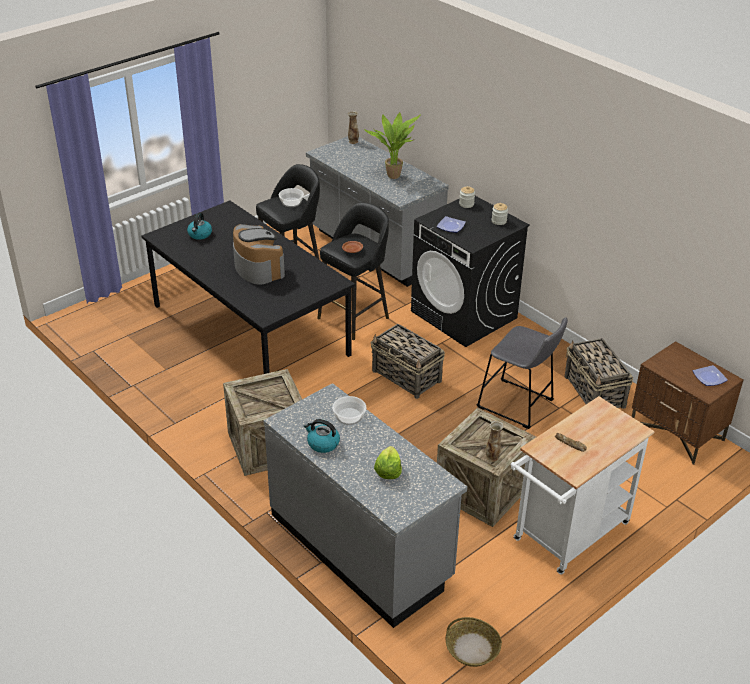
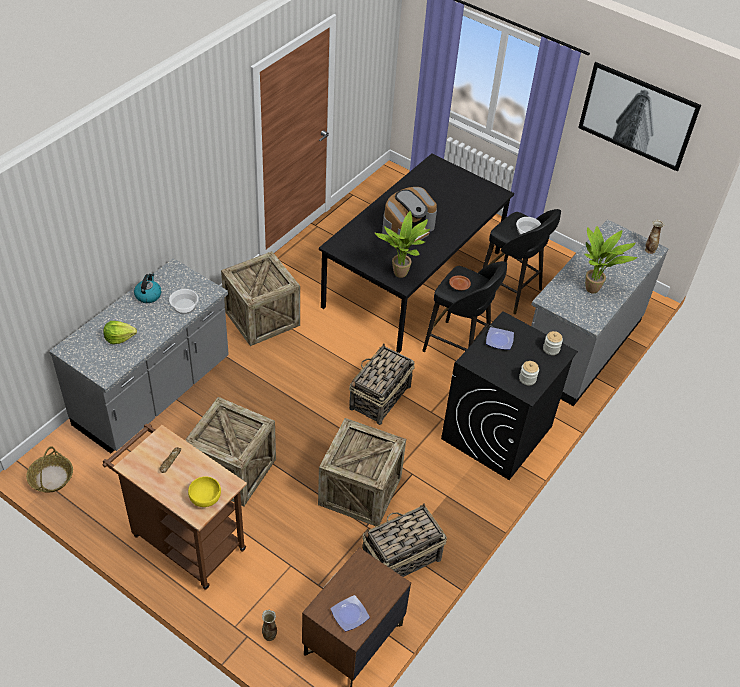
camera: 75 degrees right, 10 degrees up
(200, 234) = (446, 185): kettle -> none
(262, 62) = (637, 116): none -> picture
(325, 281) = (402, 275): none -> potted plant
(492, 457) = (210, 438): vase -> vase (269, 635)
(518, 406) = (360, 490): grey stool -> crate
(566, 536) = (183, 539): white cart -> brown cart
(616, 424) = (205, 497): none -> yellow bowl

